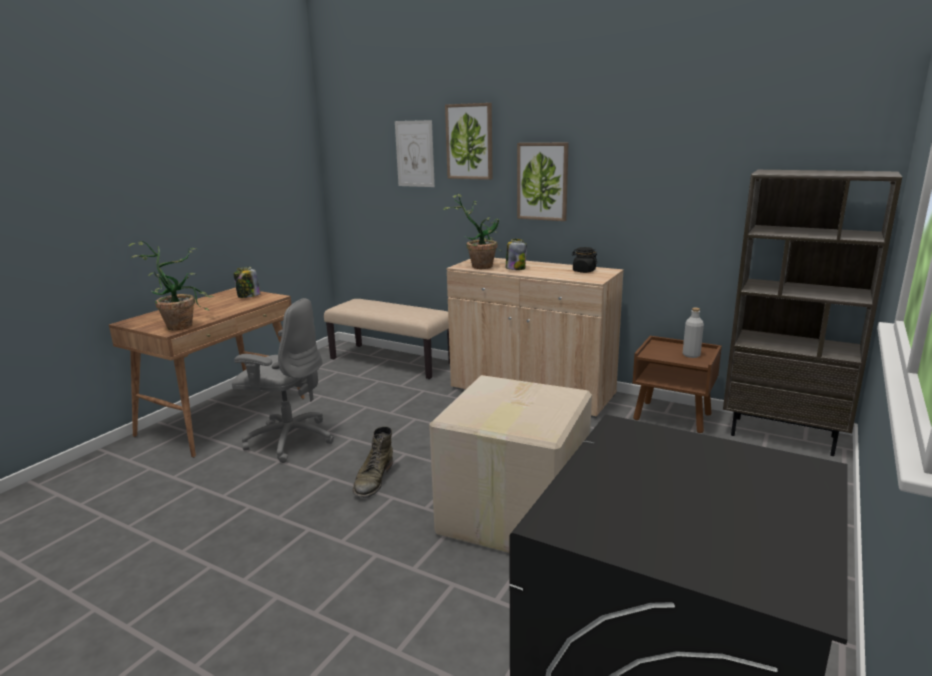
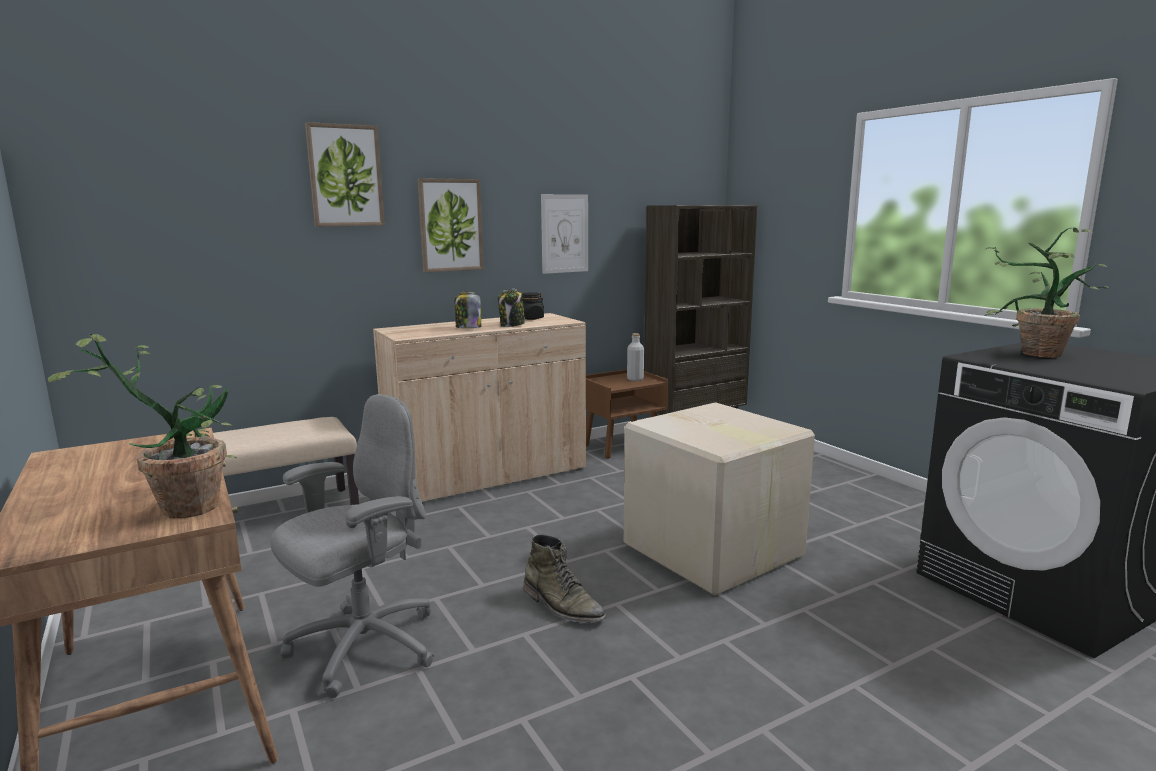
camera: 60 degrees left, 5 degrees down
(248, 296) = (132, 449): jar -> jar (512, 325)
(415, 154) = (248, 192): picture -> picture (564, 233)
(479, 265) = (420, 333): potted plant -> potted plant (1031, 354)

